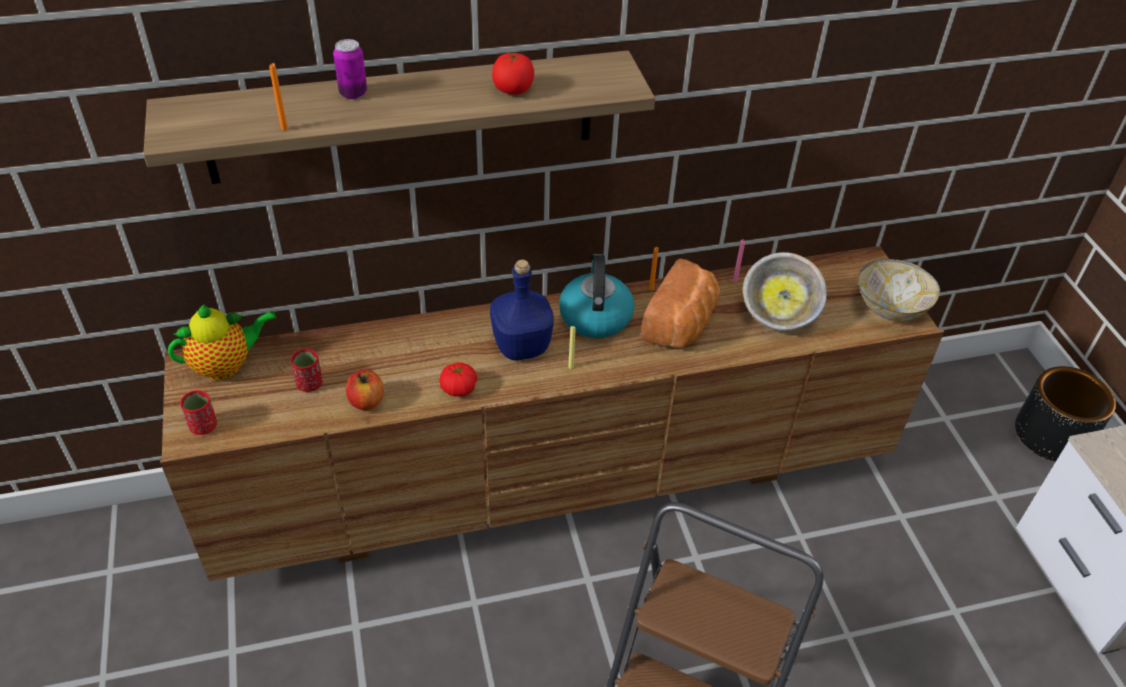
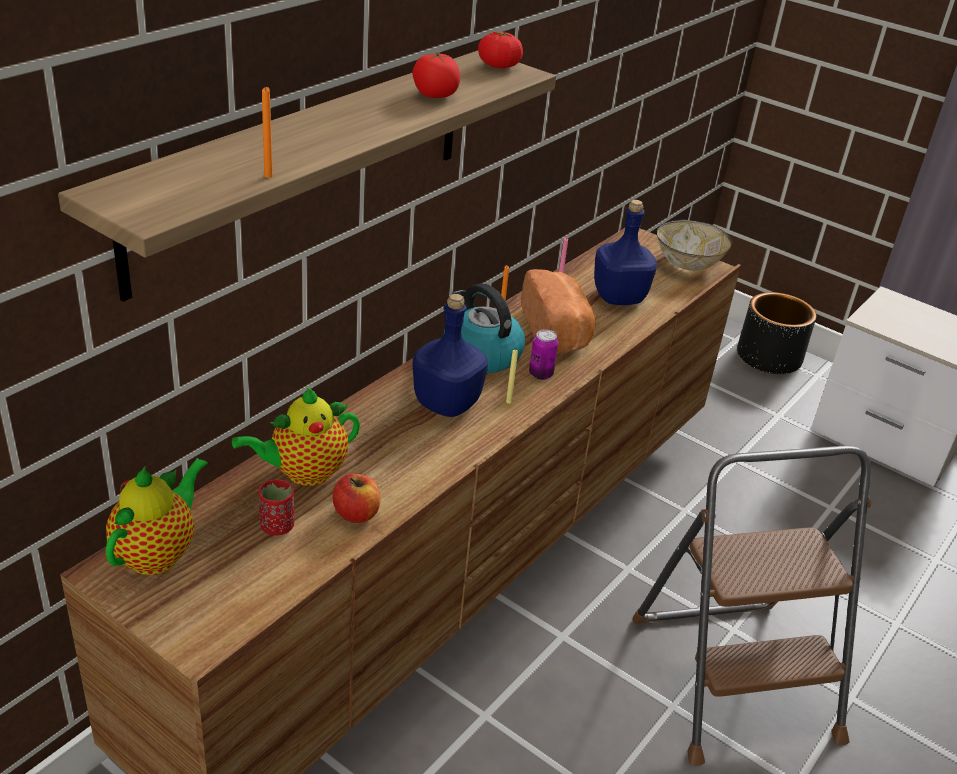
camera: 40 degrees left, 10 degrees down
(203, 426) = (203, 622): red cup -> none
(353, 93) = (290, 132): can -> can (540, 374)
(366, 353) = (304, 473): none -> teapot
(459, 388) = (432, 462): tomato -> tomato (499, 66)
(779, 315) = (620, 297): bowl -> blue bottle

